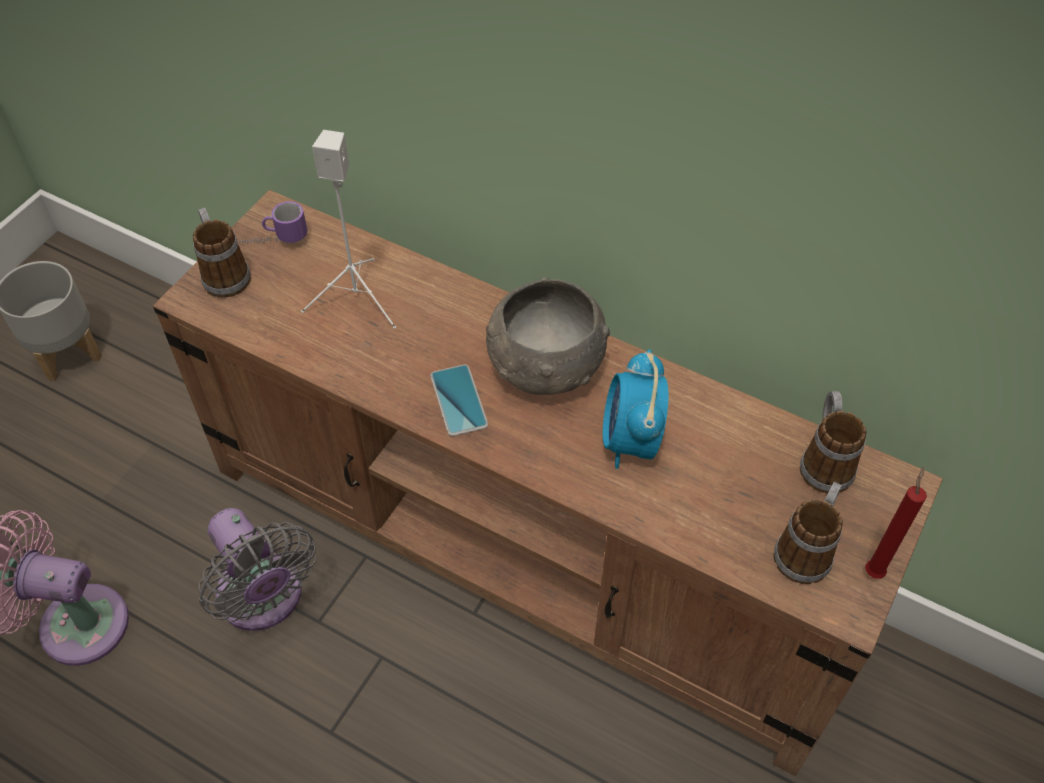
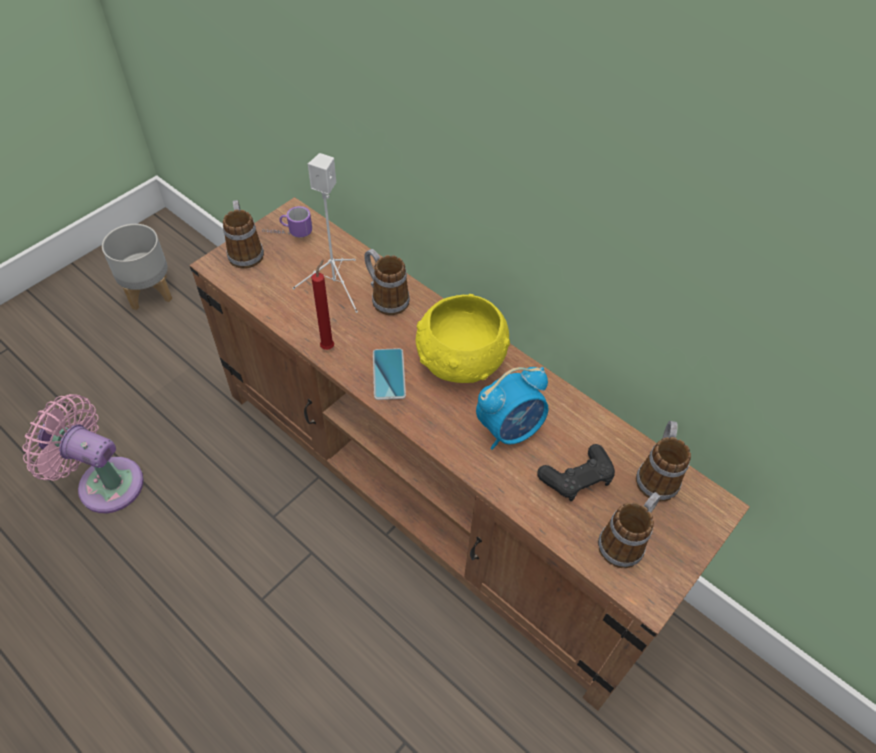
camera: 10 degrees right, 0 degrees up
(264, 599) = (239, 493): grey fan -> none
(427, 302) = (385, 297): none -> mug
(544, 366) = (459, 360): grey bowl -> yellow bowl
(630, 441) = (510, 429): alarm clock -> alarm clock turned 135 degrees counterclockwise
(728, 485) = (577, 478): none -> black game controller
(874, 570) = (676, 568): red candle -> red candle (329, 346)

